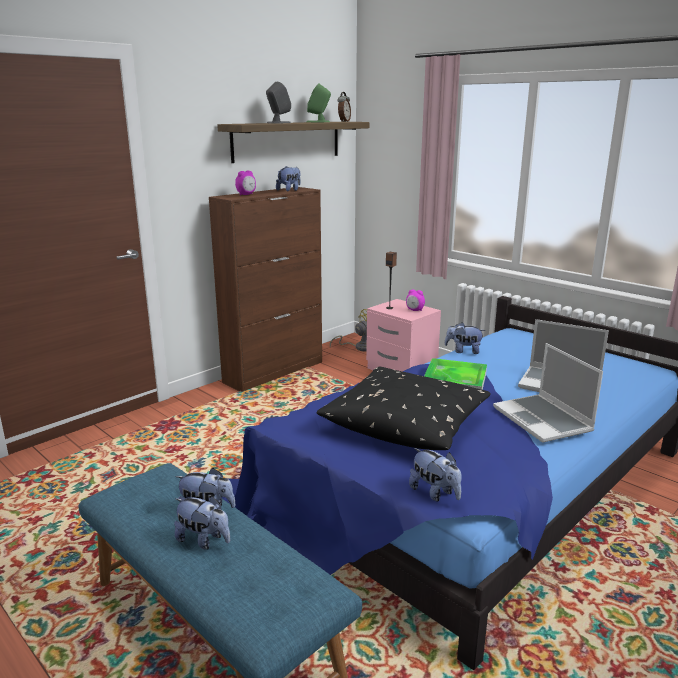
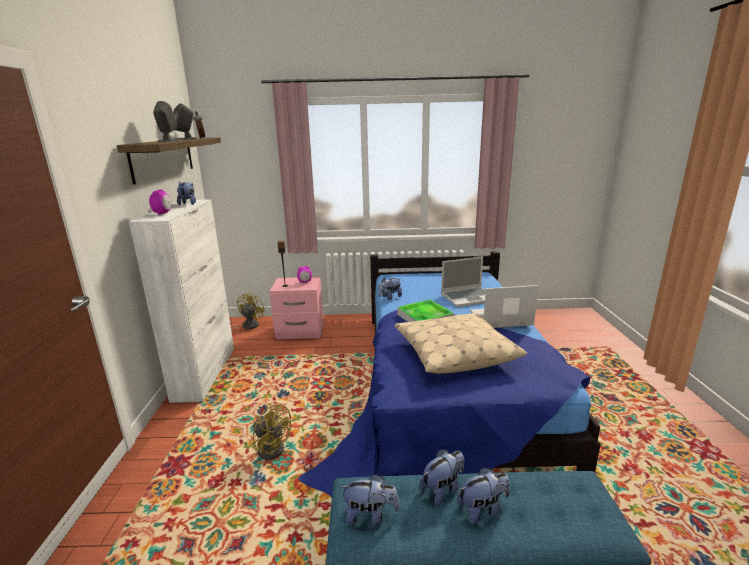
camera: 45 degrees left, 0 degrees up
(237, 449) = (271, 447): none -> yellow fan
(274, 371) = (205, 372): brown cabinet -> white cabinet
(318, 122) = (186, 139): green speaker -> grey speaker
(406, 422) = (454, 353): black pillow -> beige pillow
(435, 493) = (544, 384): plush toy -> plush toy (370, 515)
(543, 420) = (500, 319): laptop -> laptop turned 150 degrees clockwise

